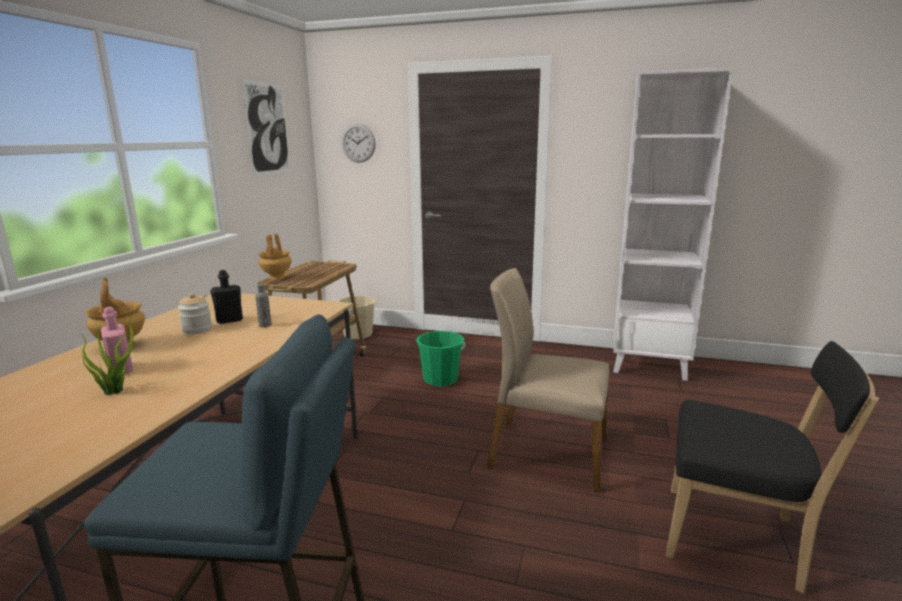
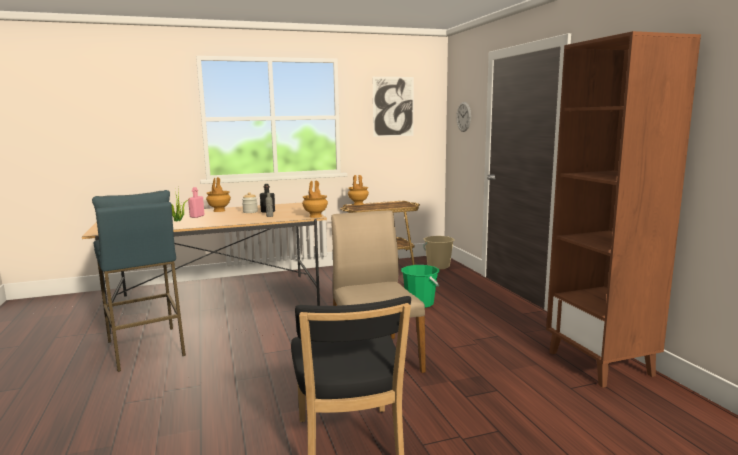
camera: 55 degrees right, 5 degrees down
(332, 305) = (315, 216): none -> brown vase
(649, 364) = (601, 363): white bookcase -> brown bookcase

